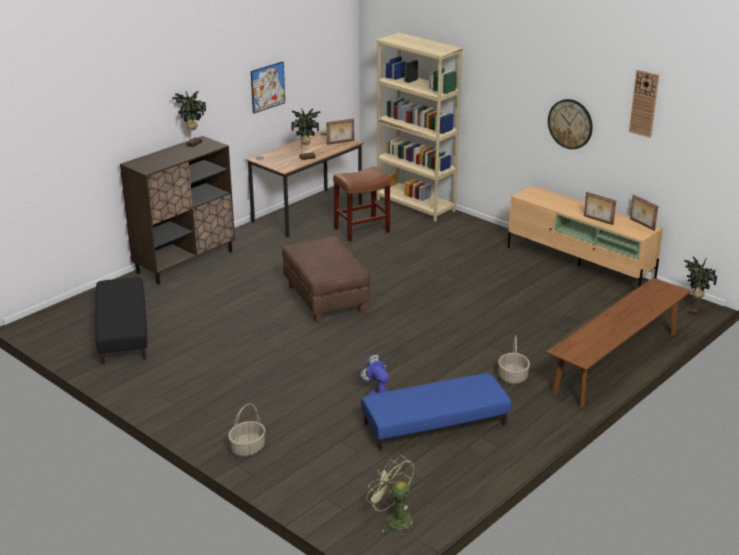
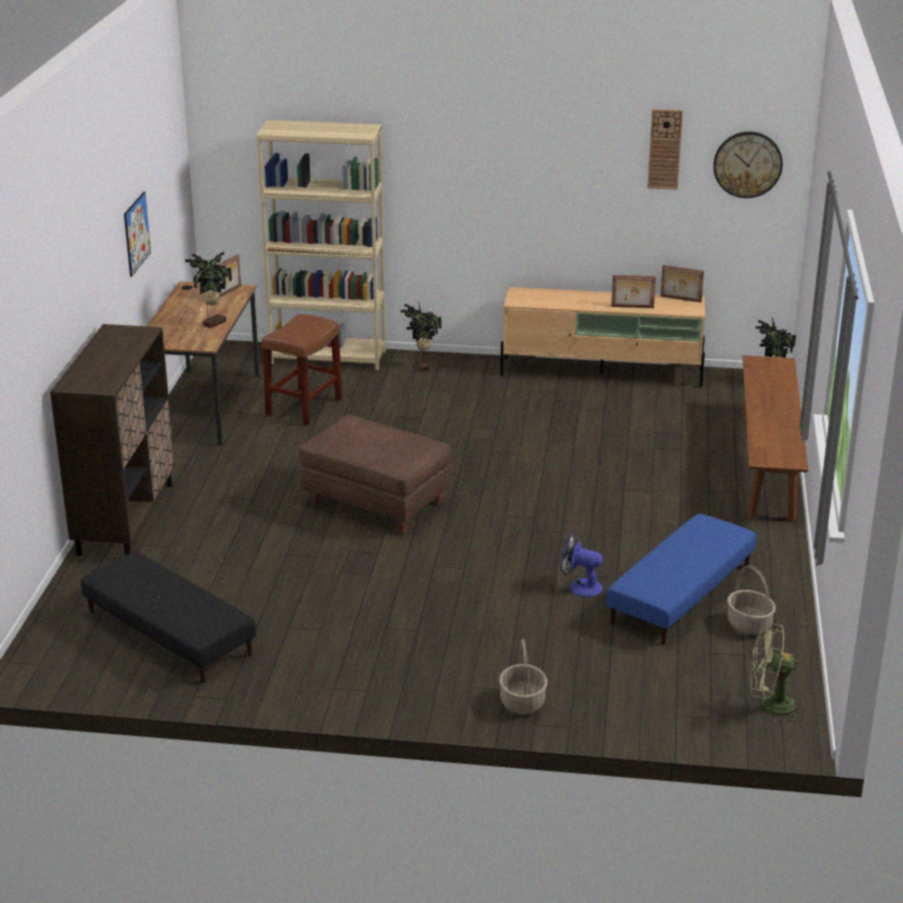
camera: 35 degrees left, 0 degrees up
(193, 144) = (109, 338): potted plant -> potted plant (421, 367)
(513, 377) = (692, 515): basket -> basket (749, 624)
(570, 124) = (559, 195): wall clock -> wall clock (747, 164)

